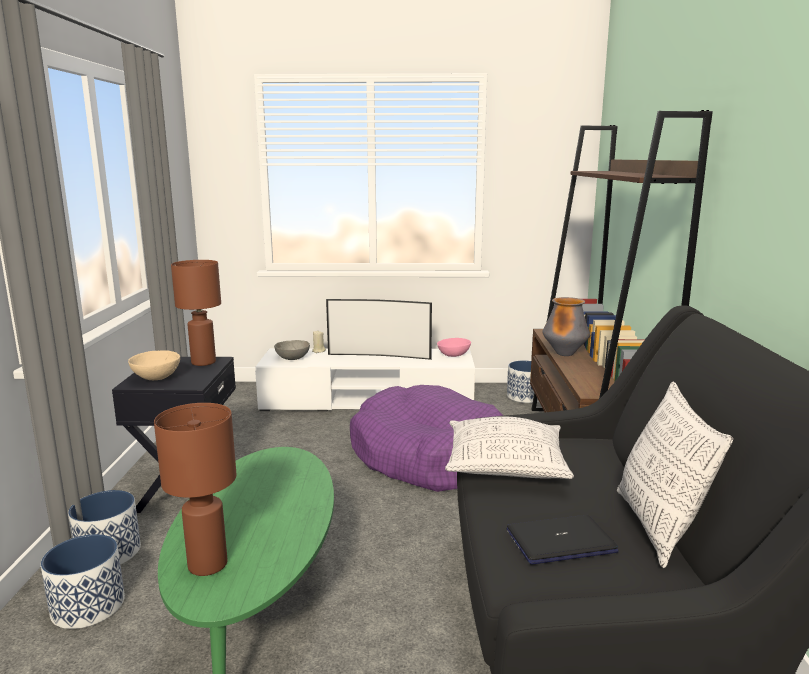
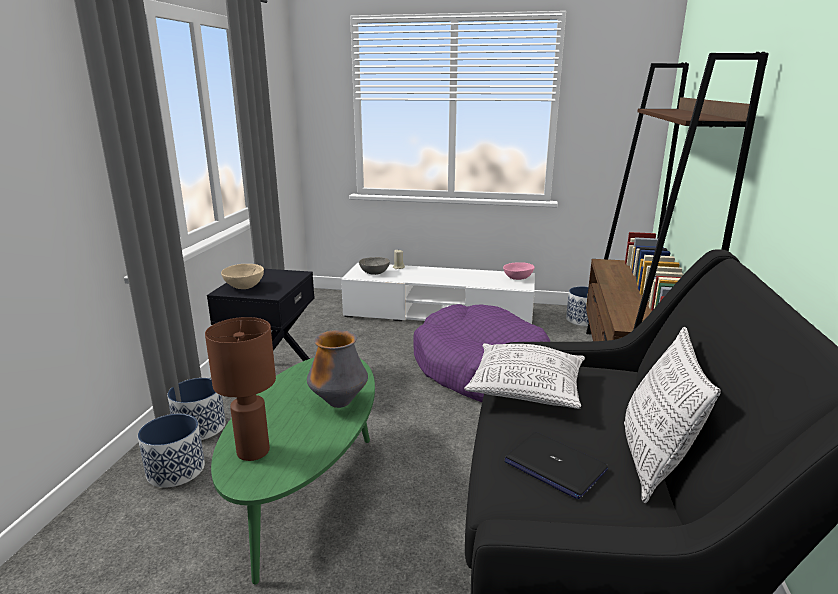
camera: 10 degrees right, 5 degrees up
(203, 362) = (286, 275): brown table lamp -> none
(379, 355) = (451, 274): television -> none
(560, 541) = (554, 466): laptop -> laptop turned 135 degrees counterclockwise
(564, 354) = (614, 285): vase -> vase (339, 403)

